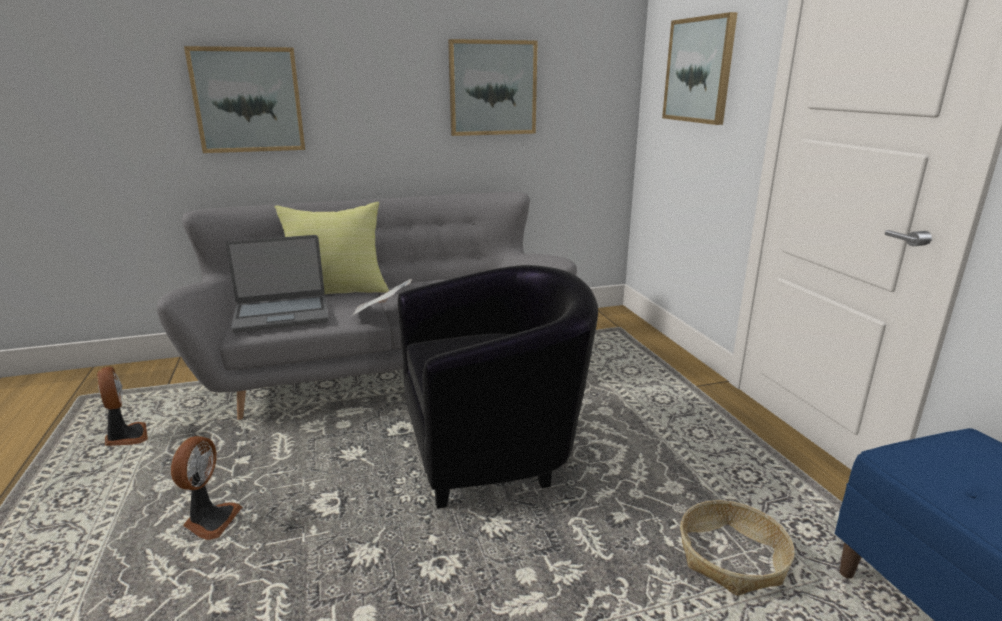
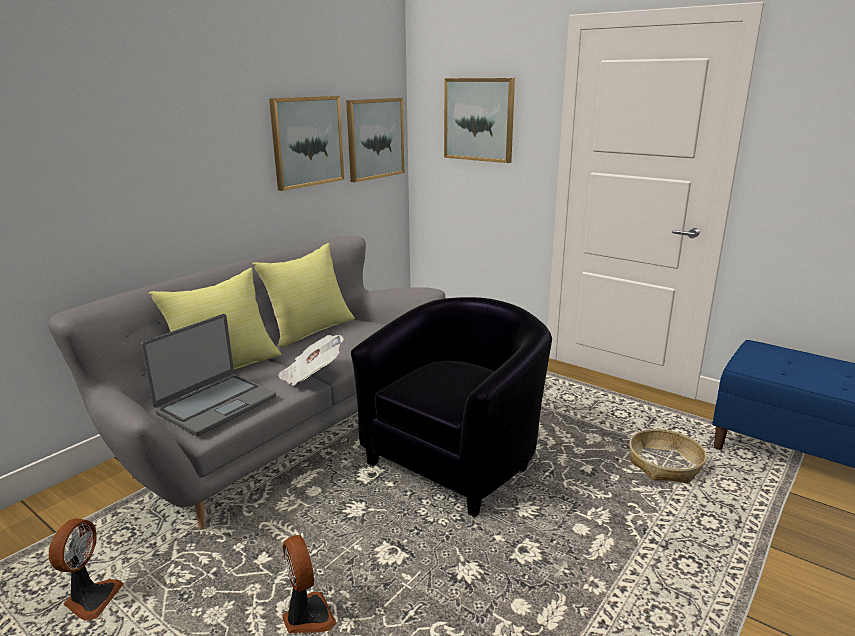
camera: 35 degrees left, 0 degrees up
(126, 437) = (91, 599): fan -> fan turned 75 degrees clockwise
(248, 100) = (84, 178): picture -> picture (375, 138)
(445, 279) = (310, 330): none -> yellow pillow

